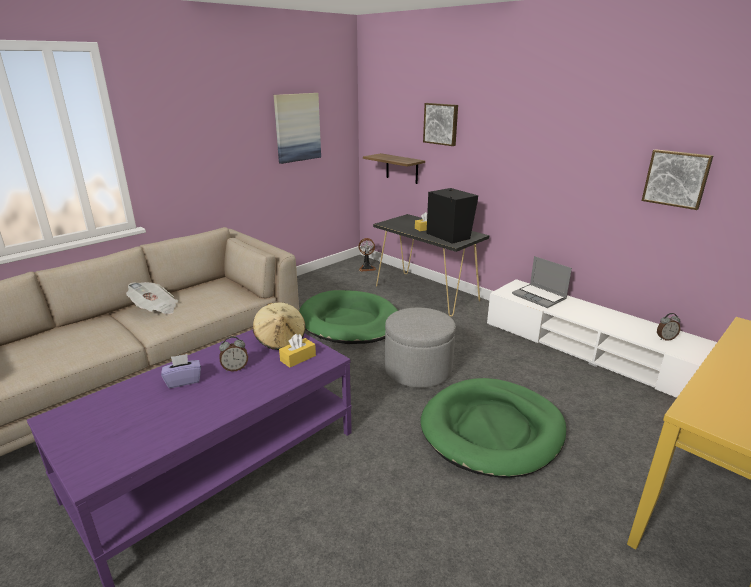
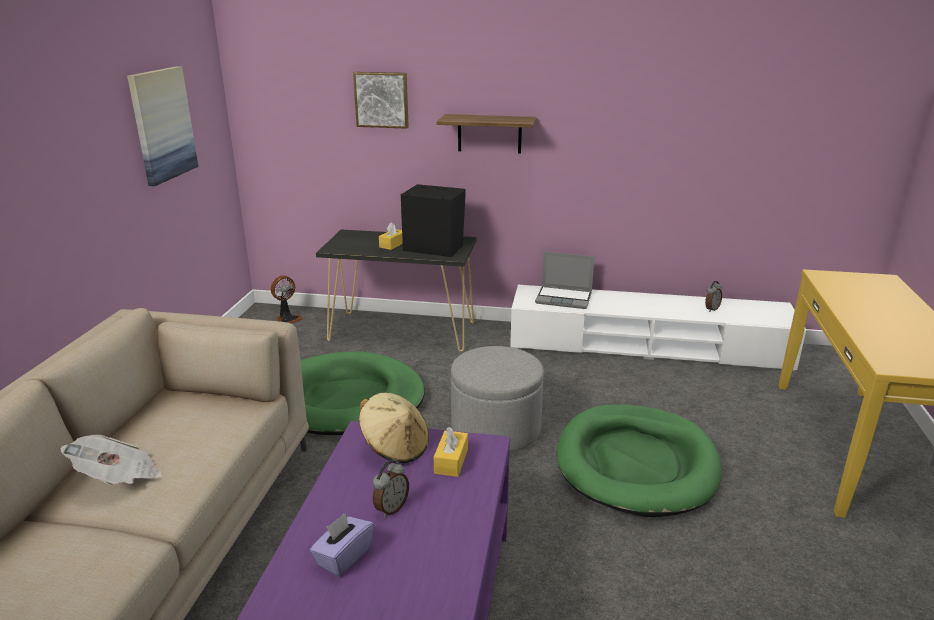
camera: 35 degrees left, 0 degrees up
(402, 168) = (320, 166): shelf -> shelf (489, 134)
(676, 178) = (691, 140): picture -> none

